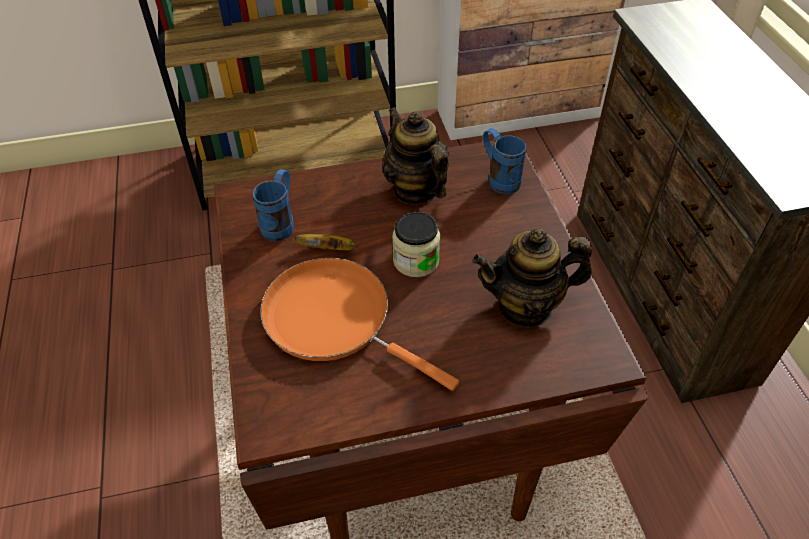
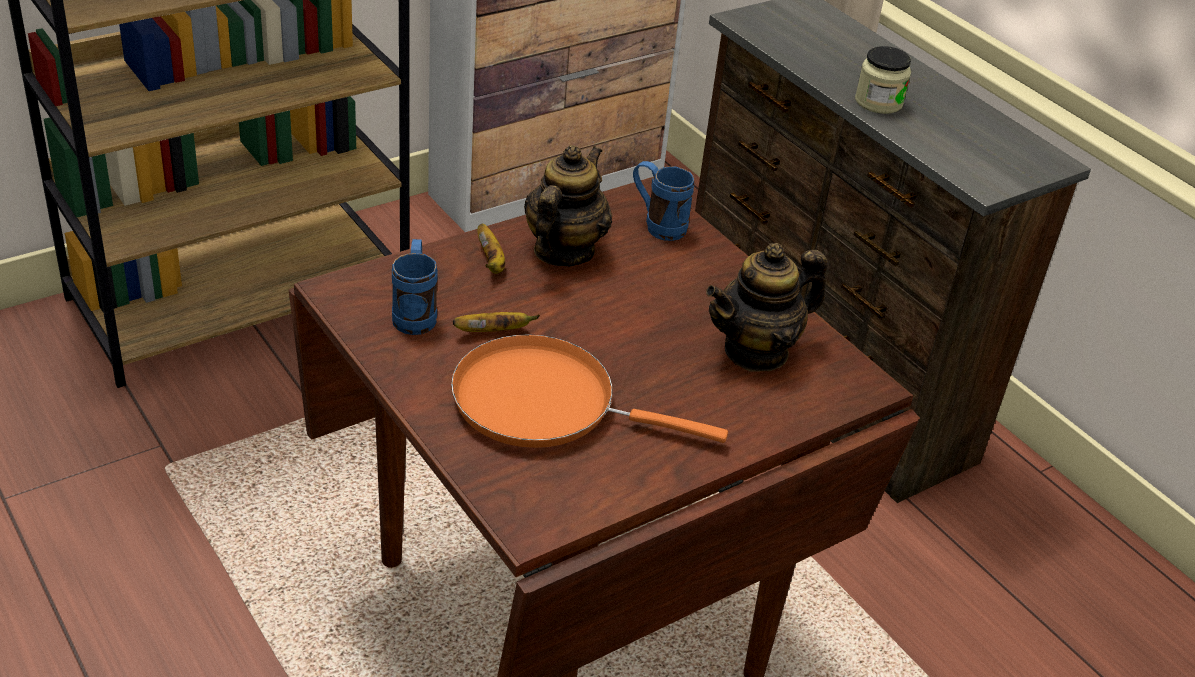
camera: 25 degrees left, 10 degrees down
(358, 190) = (491, 262): none -> banana
(415, 189) = (563, 251): teapot -> teapot turned 75 degrees clockwise
(416, 261) = (607, 326): jar -> jar (878, 102)

